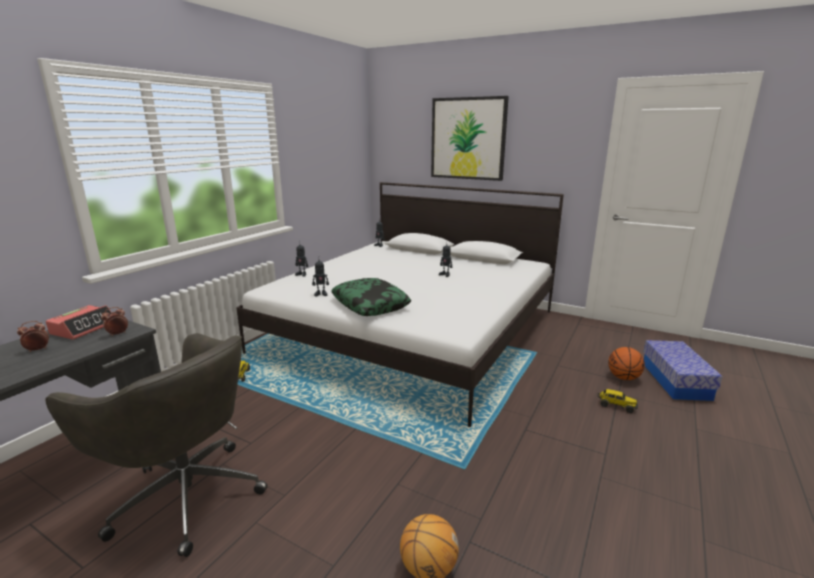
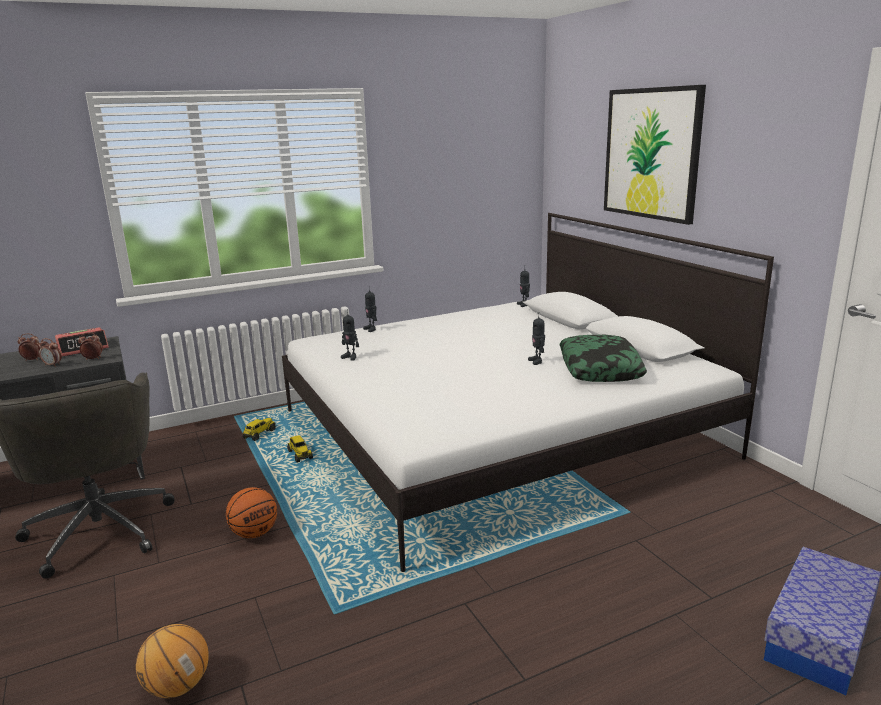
camera: 35 degrees right, 0 degrees up
(77, 348) = (53, 365): none -> alarm clock
(370, 304) = (379, 381): pillow -> pillow (600, 368)
(616, 406) = (642, 628): toy truck -> toy truck (300, 455)
(623, 377) = (721, 595): basketball -> basketball (254, 533)

